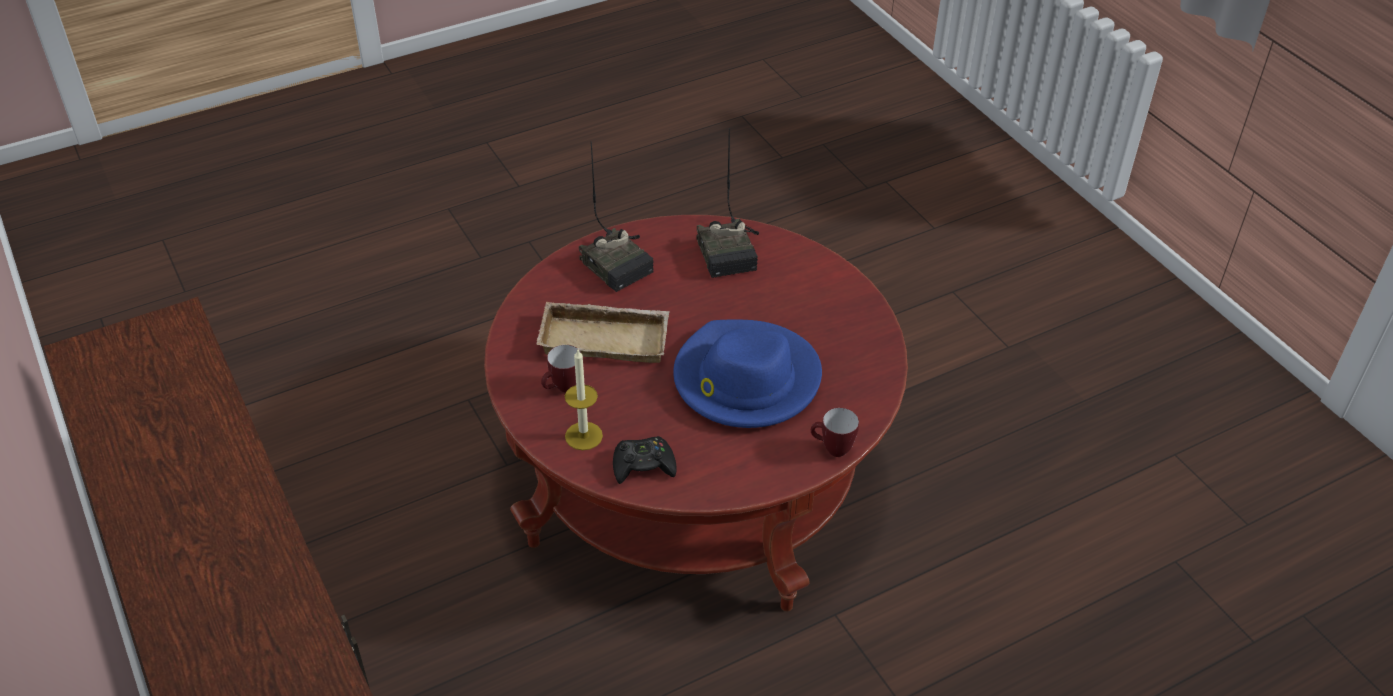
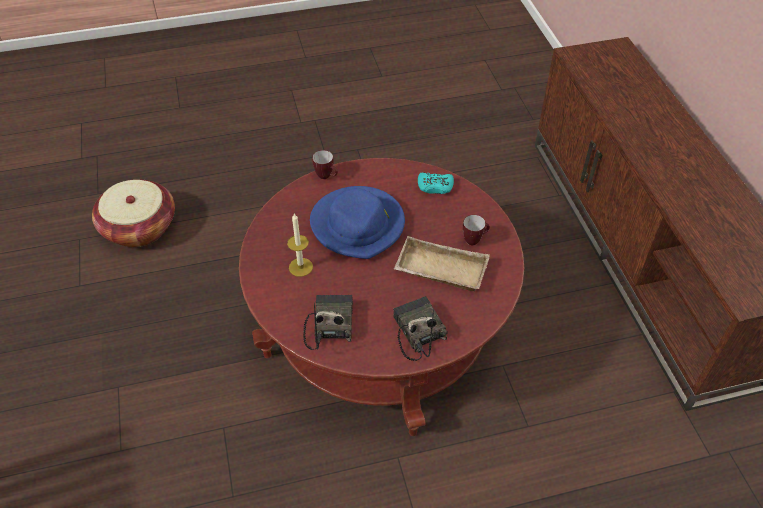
camera: 165 degrees left, 5 degrees up
(583, 436) = (466, 209): candle -> candle (300, 267)
(643, 465) = (435, 186): black game controller -> turquoise game controller
(1171, 564) = (139, 227): none -> basket

